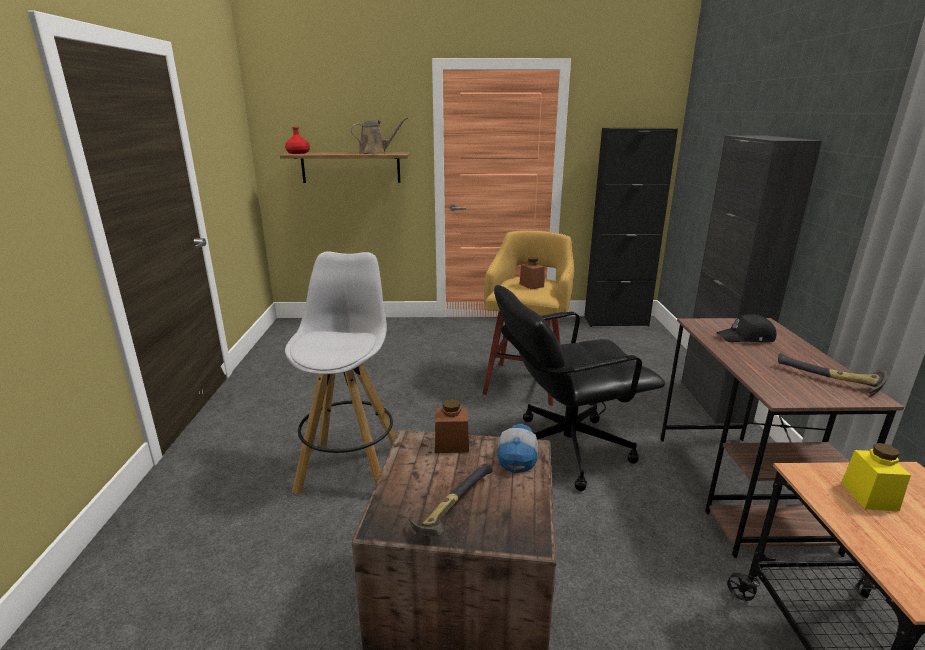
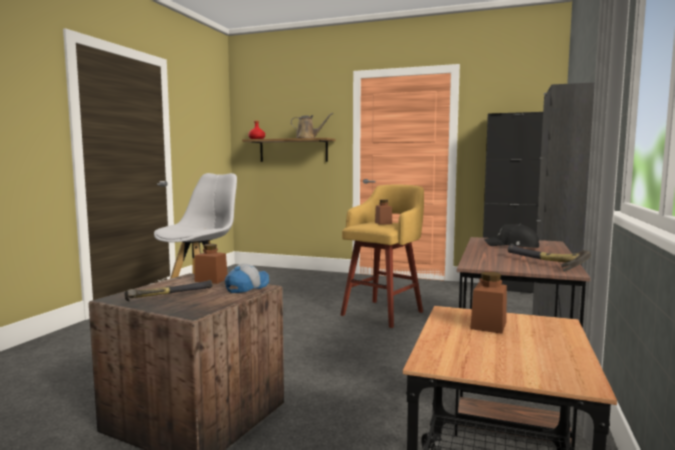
camera: 20 degrees right, 15 degrees down
(565, 448) = (375, 351): black office chair -> none
(869, 496) = (488, 325): yellow jar -> brown jar

